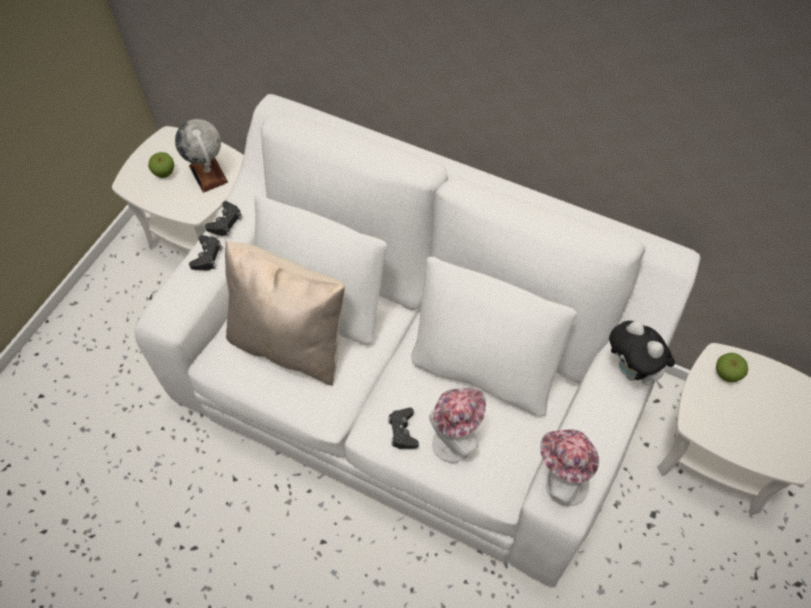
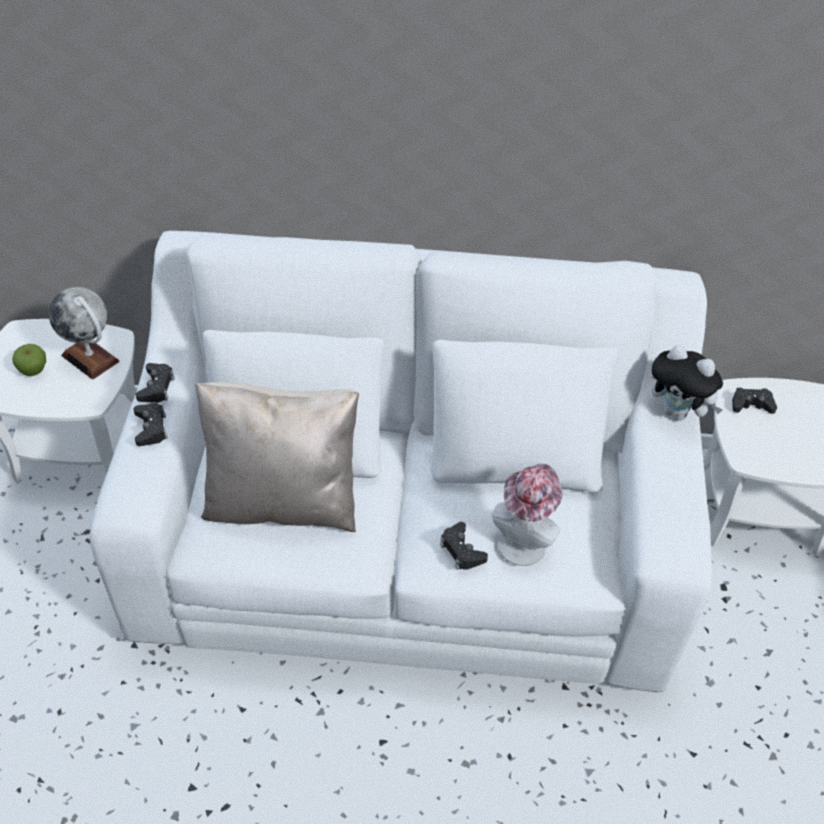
camera: 25 degrees left, 10 degrees down
(561, 482) = (665, 536): hat -> none
(726, 374) = (751, 405): apple -> black game controller

